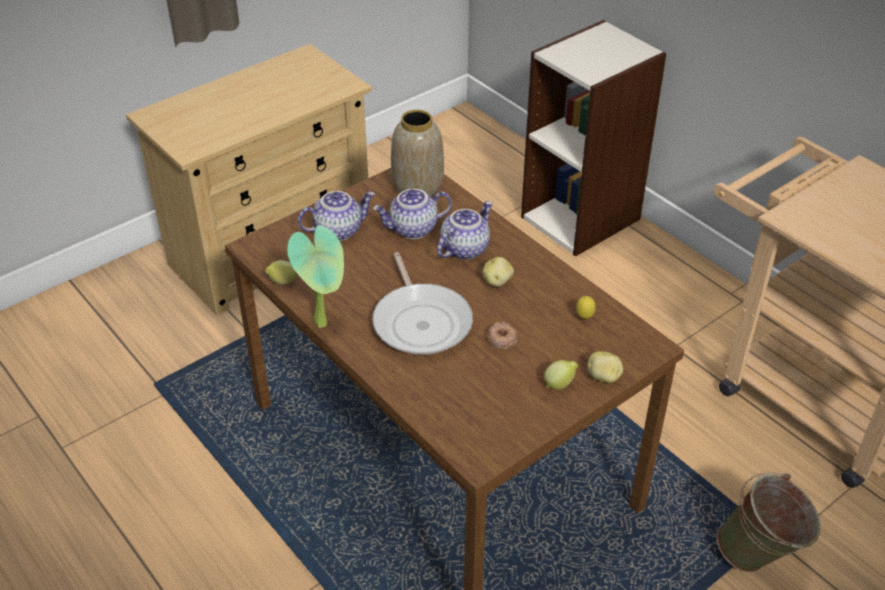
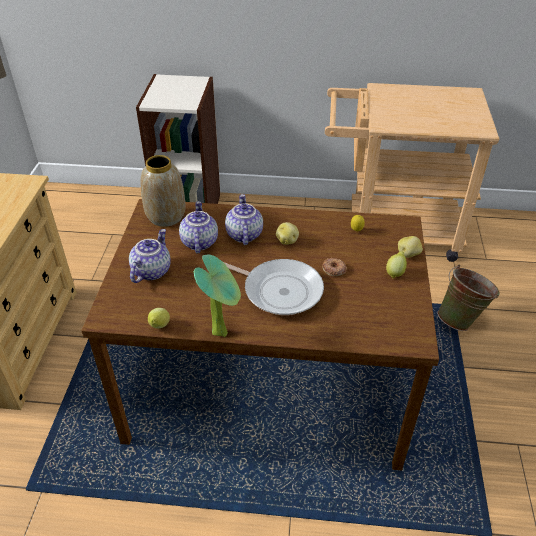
camera: 45 degrees left, 0 degrees up
(413, 230) = (198, 242): teapot -> teapot turned 150 degrees clockwise

